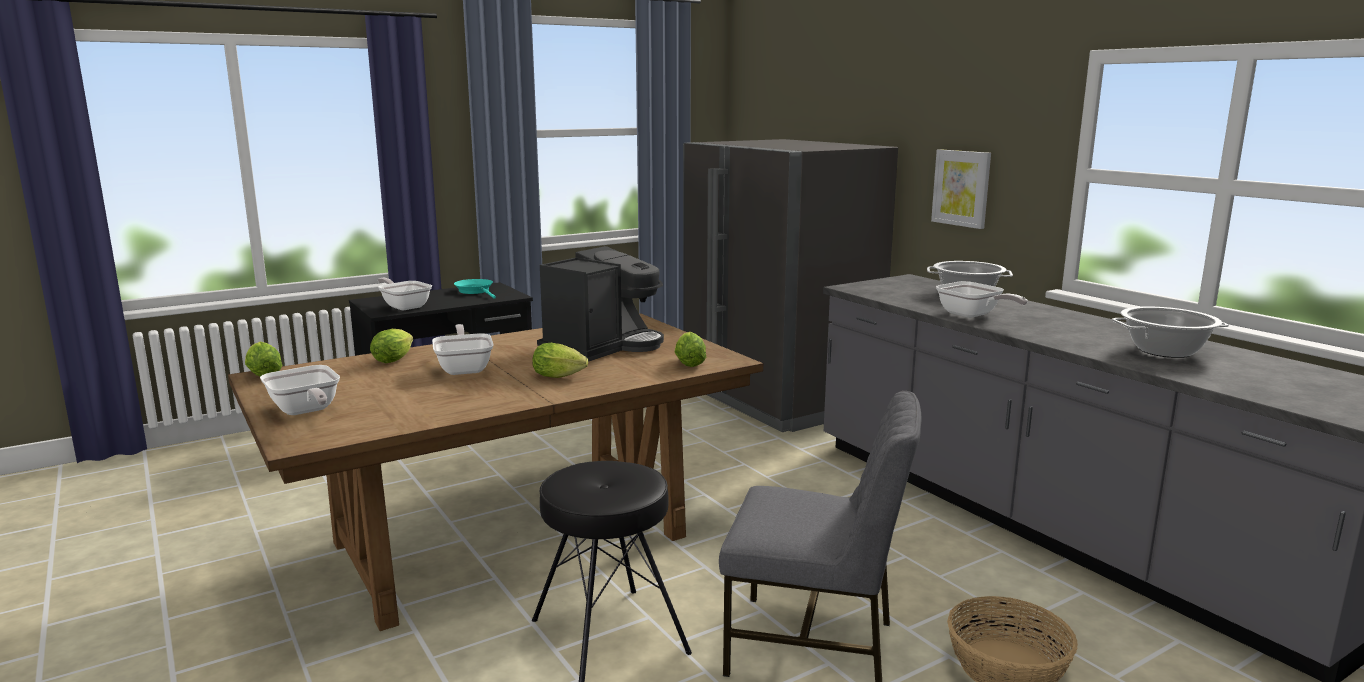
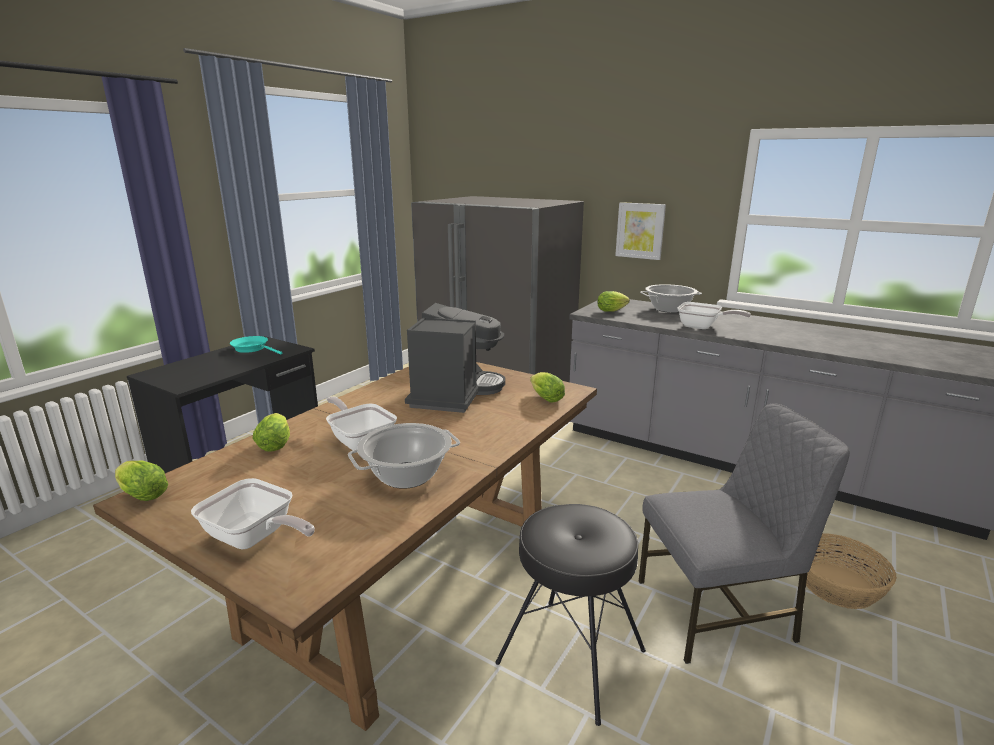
camera: 25 degrees left, 5 degrees up
(404, 306) = (198, 375): frying pan -> none
(561, 377) = (463, 434): lettuce -> lettuce (613, 311)
(1165, 351) = (850, 340): cooking pot -> cooking pot (407, 475)

